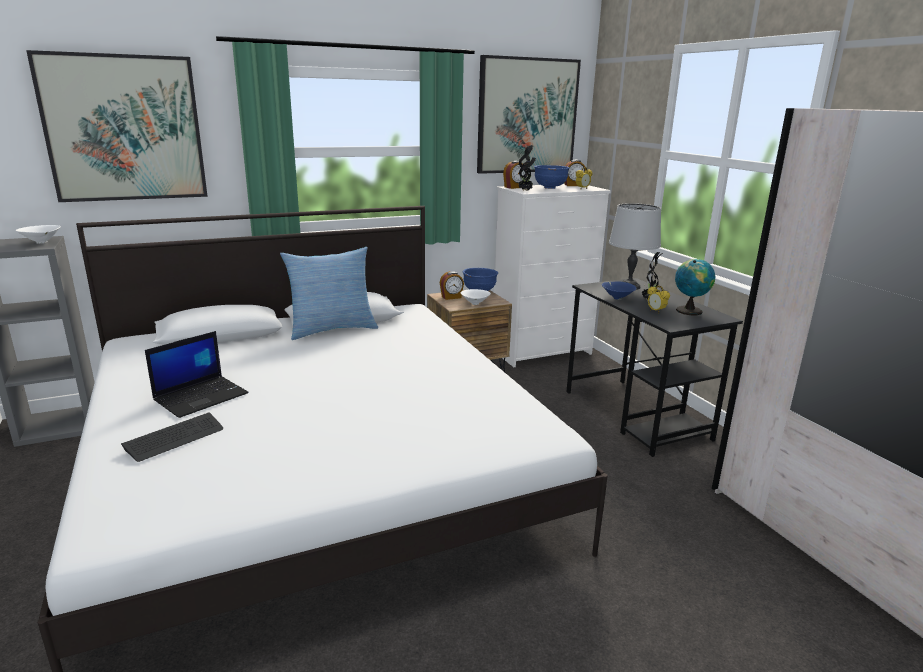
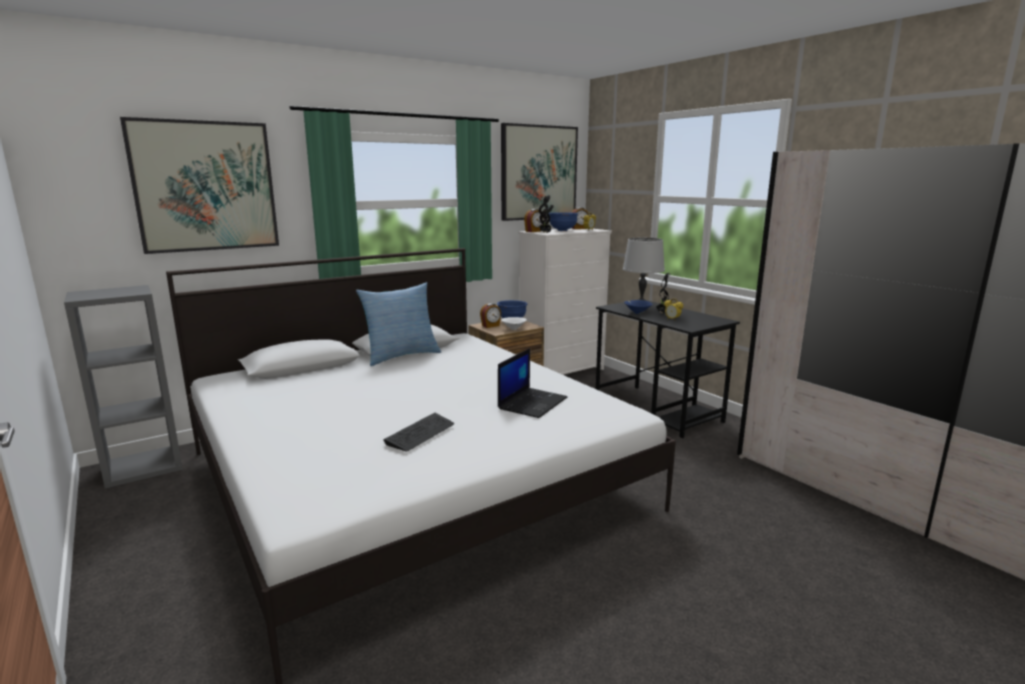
camera: 10 degrees left, 5 degrees down
(42, 243) = (134, 290): white bowl -> none
(174, 438) = (316, 443): keyboard -> keyboard (420, 433)
(201, 396) = (318, 412): laptop -> laptop (532, 403)
(689, 310) = (697, 317): globe -> none

